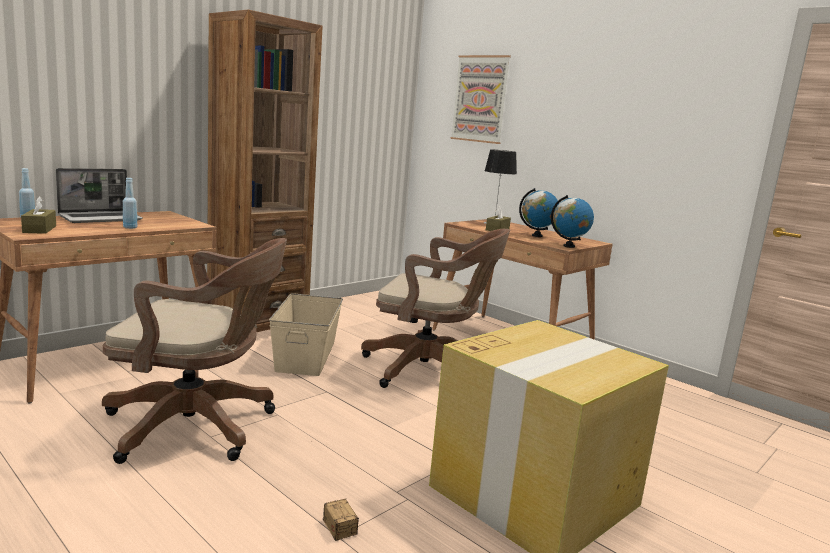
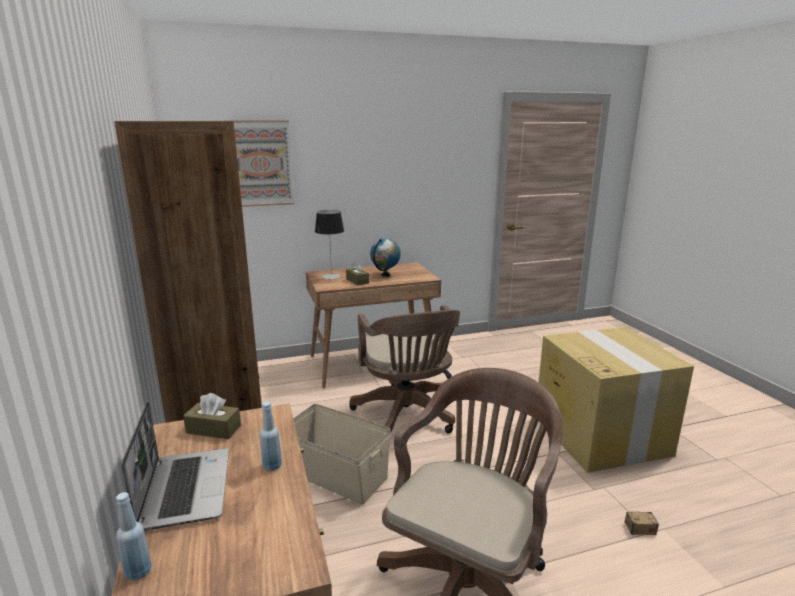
camera: 60 degrees left, 5 degrees up
(39, 229) = (251, 555): brown tissue box -> brown tissue box (213, 429)
(430, 371) = (407, 416): brown office chair -> brown office chair turned 120 degrees clockwise
(568, 246) = (425, 276): globe -> none

